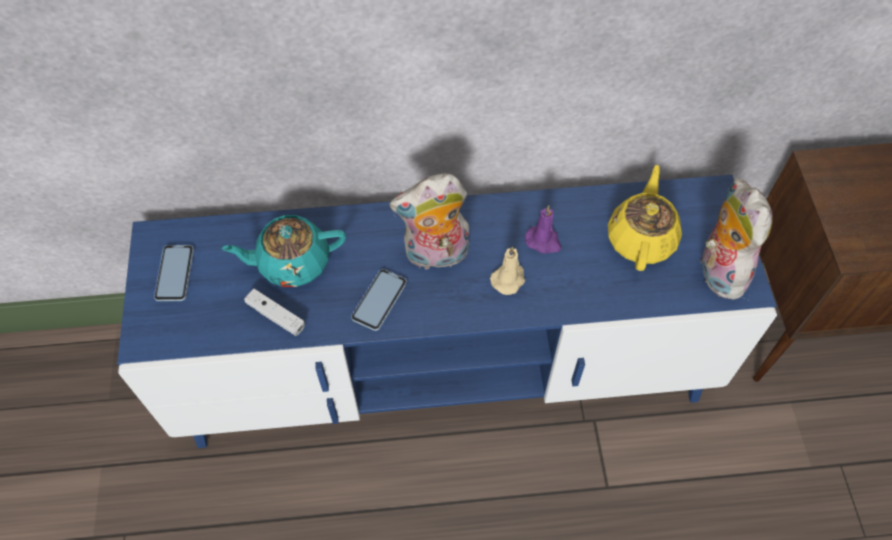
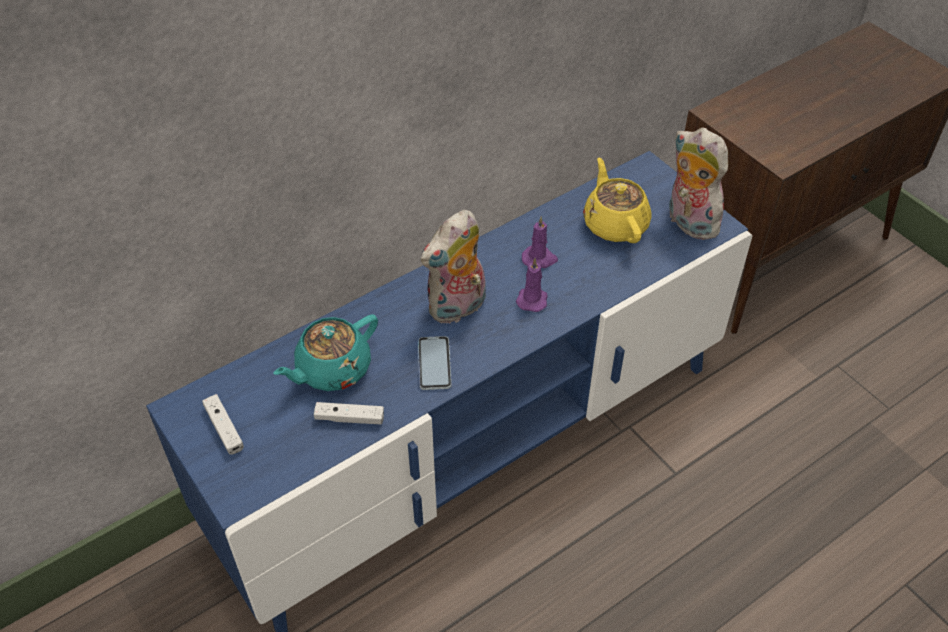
camera: 30 degrees left, 10 degrees down
(175, 273) = (224, 429): phone -> white game controller
(509, 279) = (532, 299): beige candle -> purple candle

